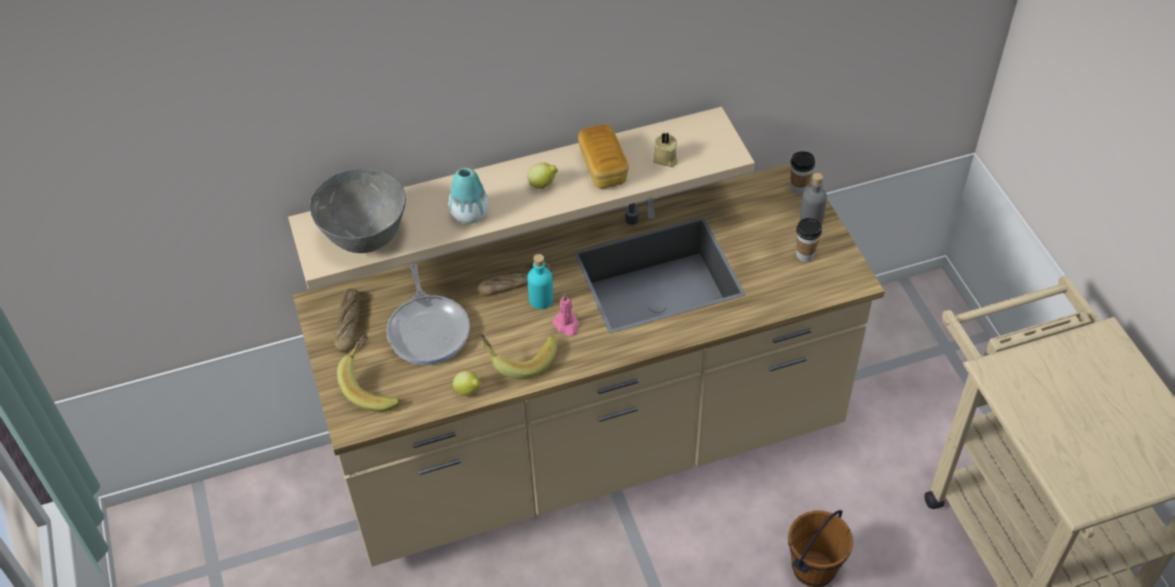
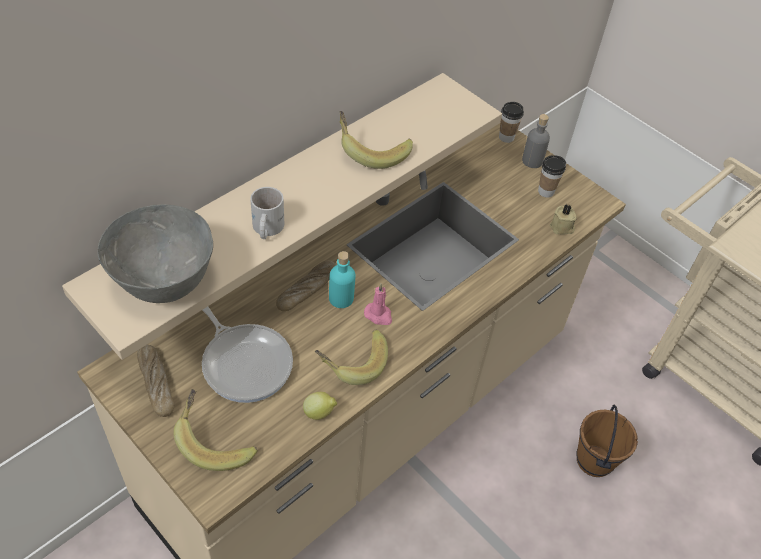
camera: 30 degrees left, 0 degrees up
(469, 214) = (265, 229): vase -> white mug
(543, 184) = (323, 180): lemon -> none
(603, 168) = (371, 151): bread -> banana
(665, 159) = (423, 129): beige candle -> beige candle (562, 228)

